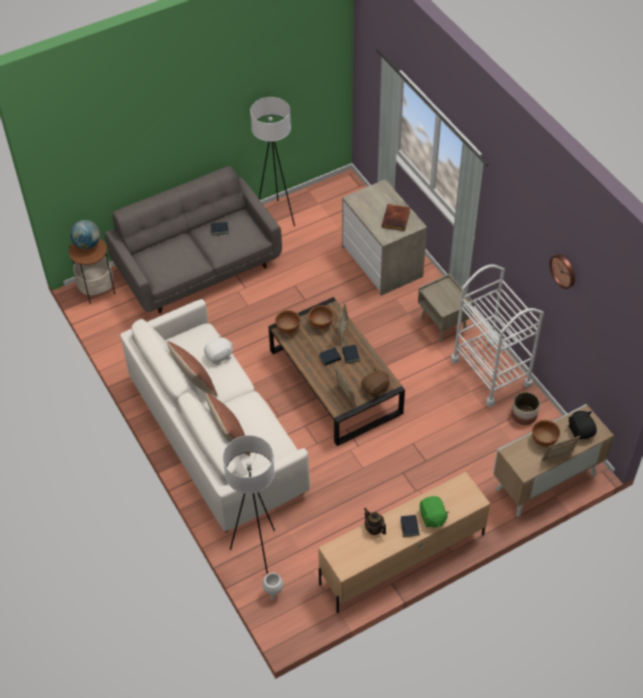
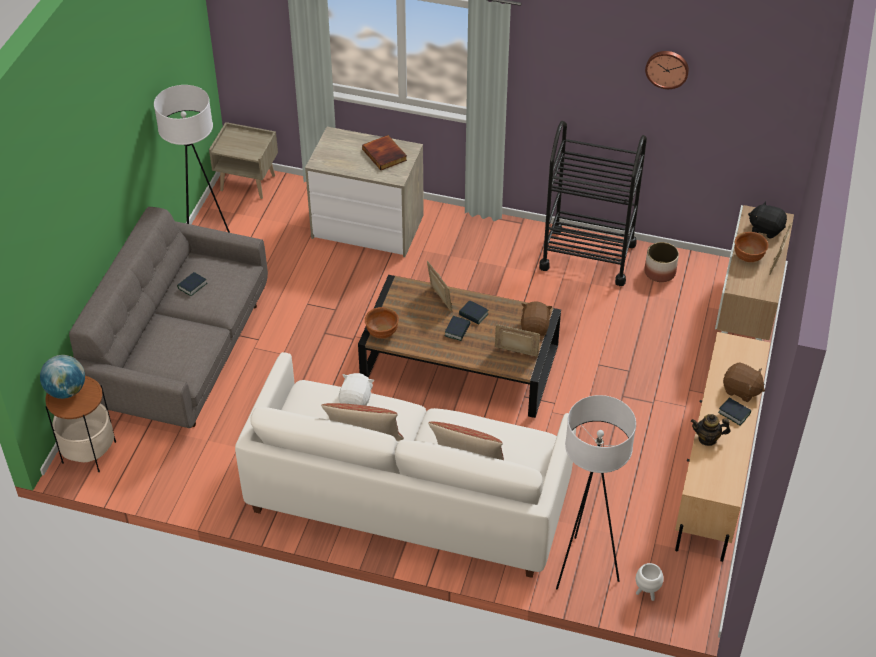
camera: 45 degrees left, 5 degrees down
(321, 324) = (409, 307): brown bowl -> none
(432, 517) = (741, 390): green plush toy -> brown plush toy
(444, 324) = (495, 243): beige nightstand -> beige nightstand (248, 183)
(491, 372) = (587, 256): white cart -> black cart

